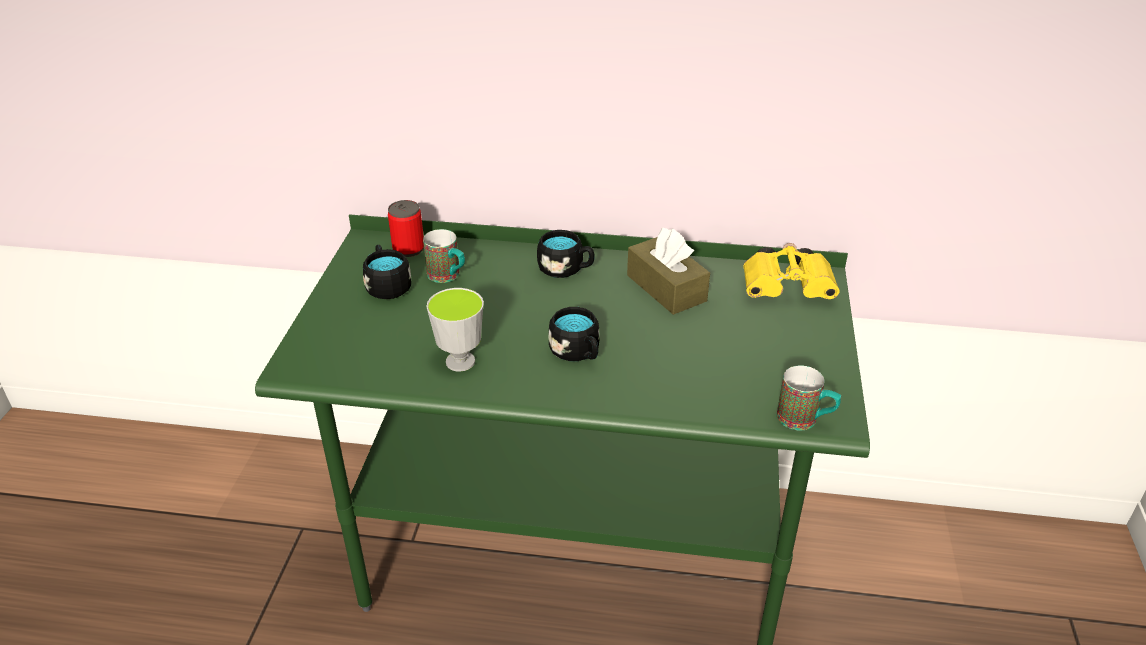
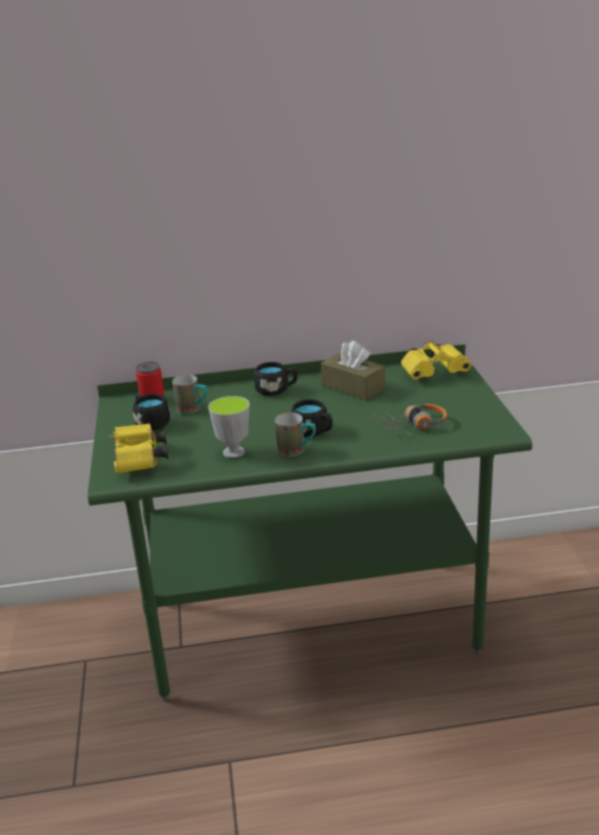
camera: 15 degrees left, 10 degrees down
(342, 346) = (140, 461): none -> yellow binoculars
(713, 376) = (413, 426): none -> headphones
(805, 420) = (485, 435): mug -> mug (297, 451)

